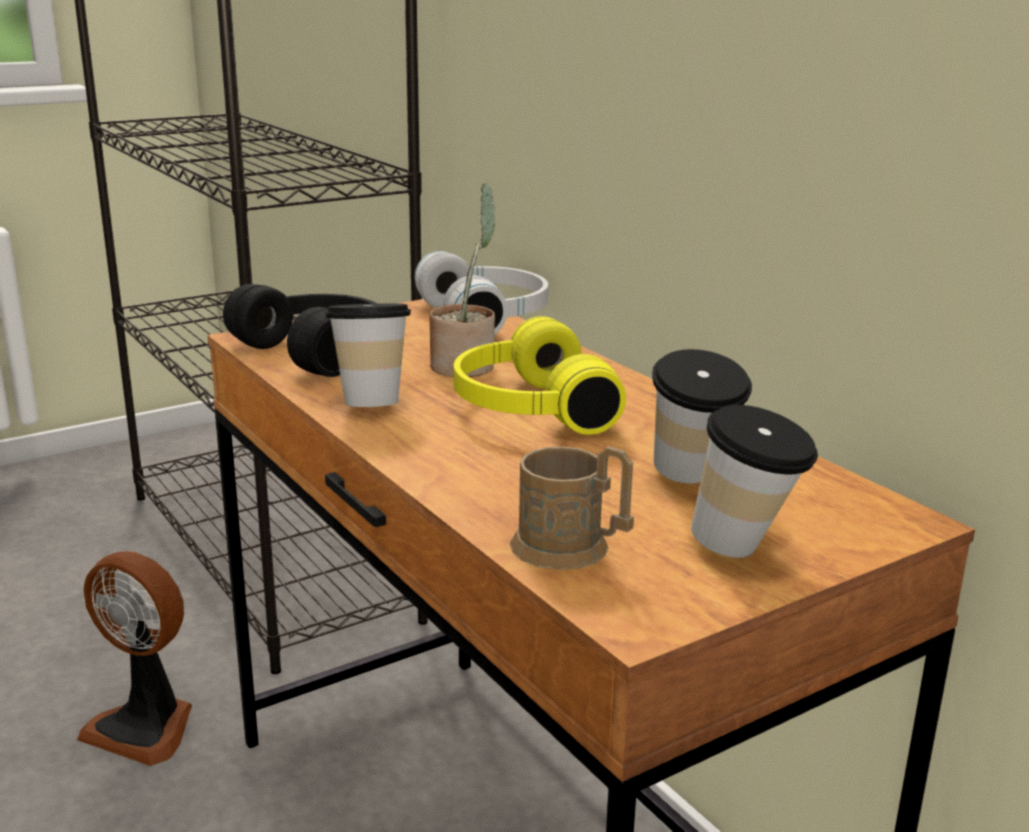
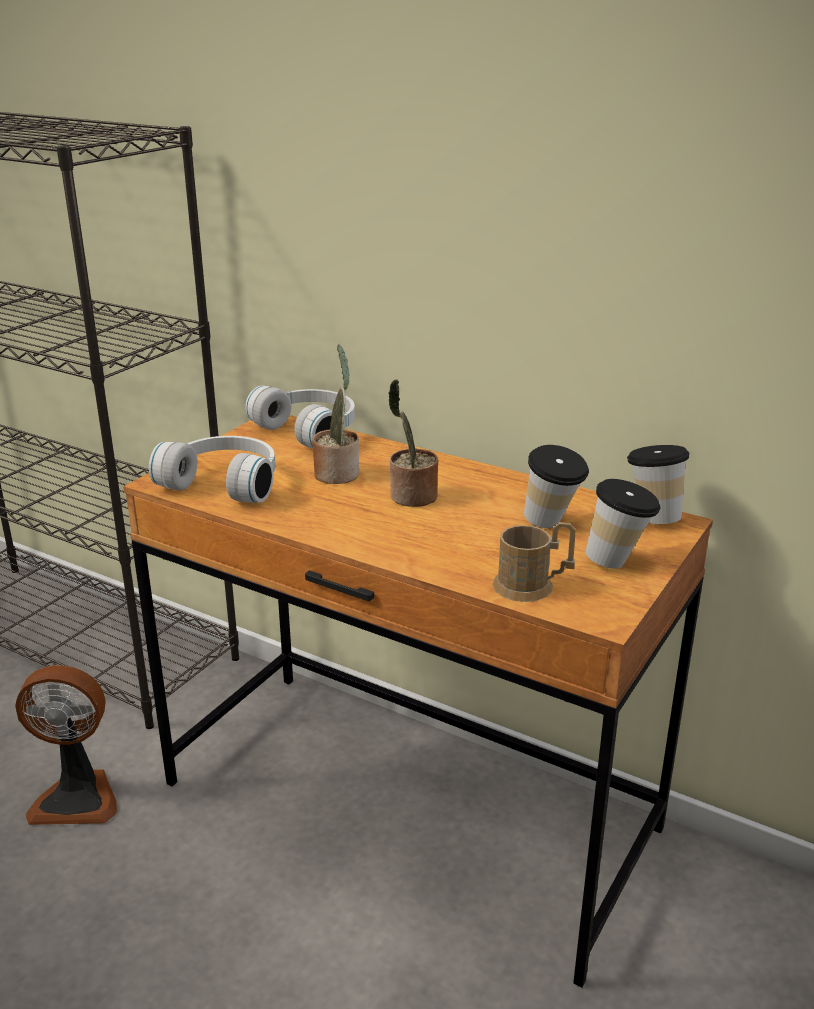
camera: 25 degrees left, 5 degrees up
(320, 351) = (226, 482): black headphones -> white headphones
(371, 402) = (308, 515): cup -> cup (652, 517)
(527, 408) = (411, 497): yellow headphones -> potted plant

